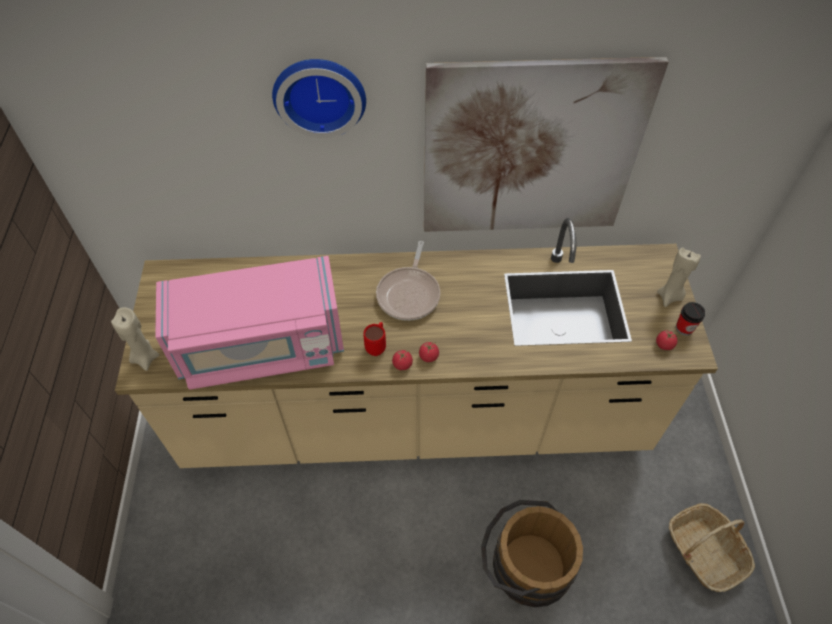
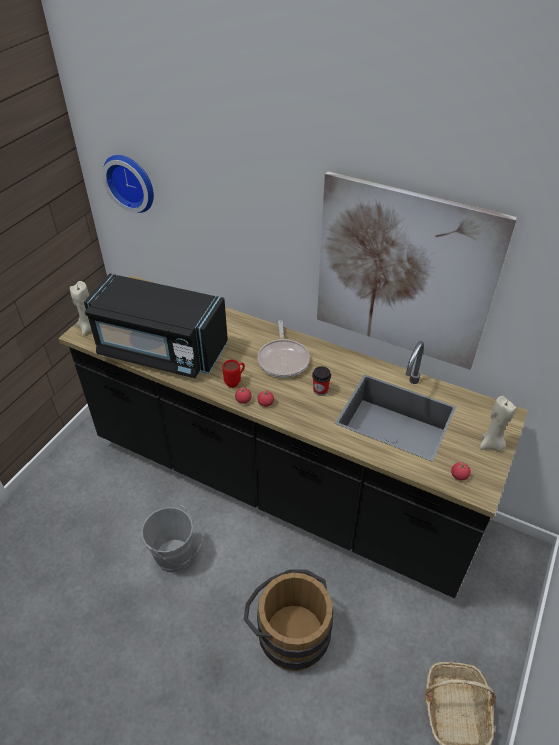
camera: 30 degrees right, 10 degrees down
(261, 346) = (160, 350): pink microwave -> black microwave
(319, 94) = (254, 176): wall clock -> wall clock (131, 182)
(363, 557) = (177, 558): none -> grey bucket
(409, 294) = (283, 359): frying pan -> frying pan turned 45 degrees counterclockwise
(416, 418) = (279, 484): beige counter -> black counter
(684, 328) = (486, 472): cup -> cup (320, 390)

